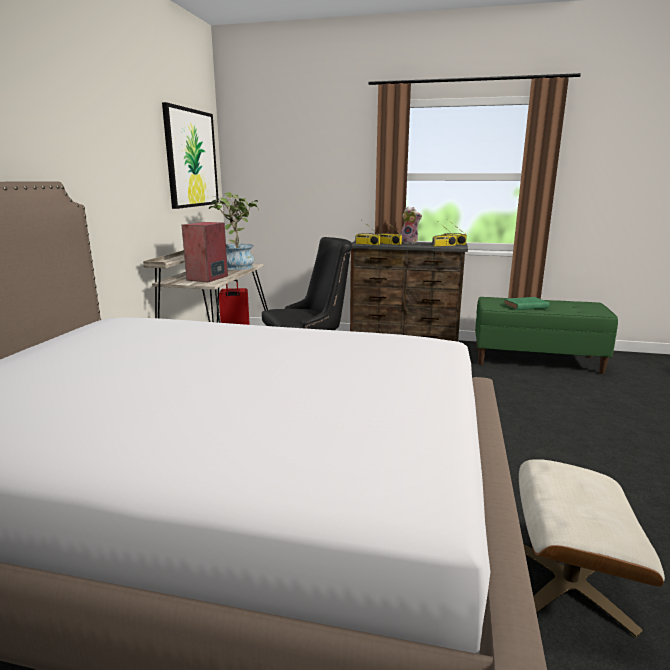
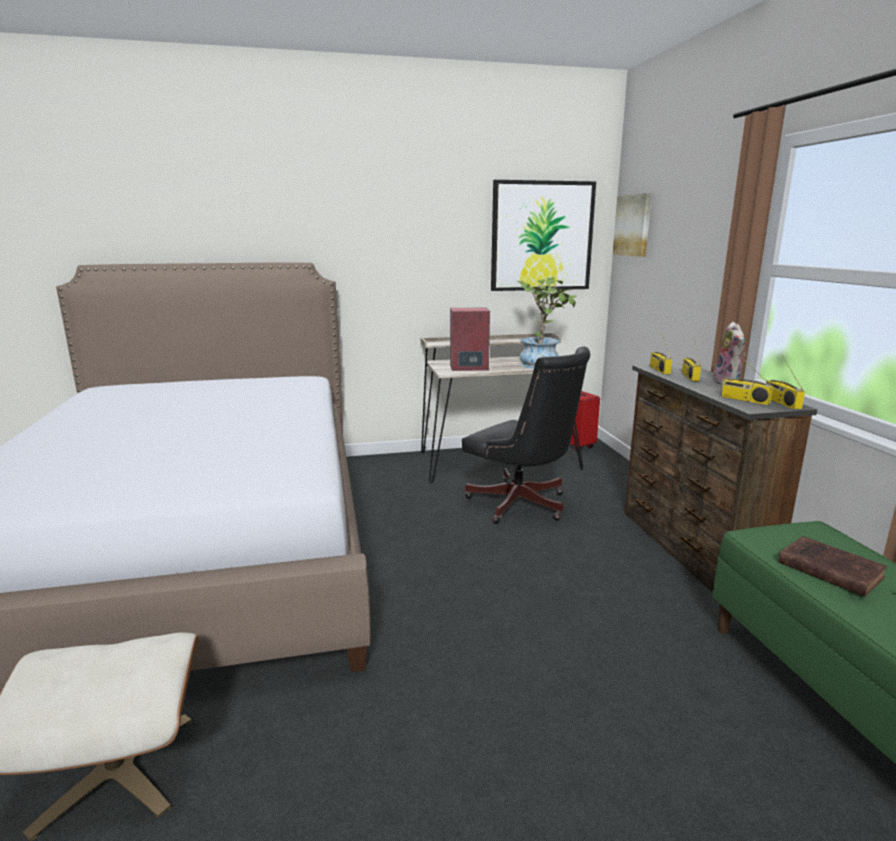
camera: 65 degrees right, 0 degrees up
(249, 151) = (633, 225): none -> picture
(524, 306) = (827, 569): green book -> brown book

